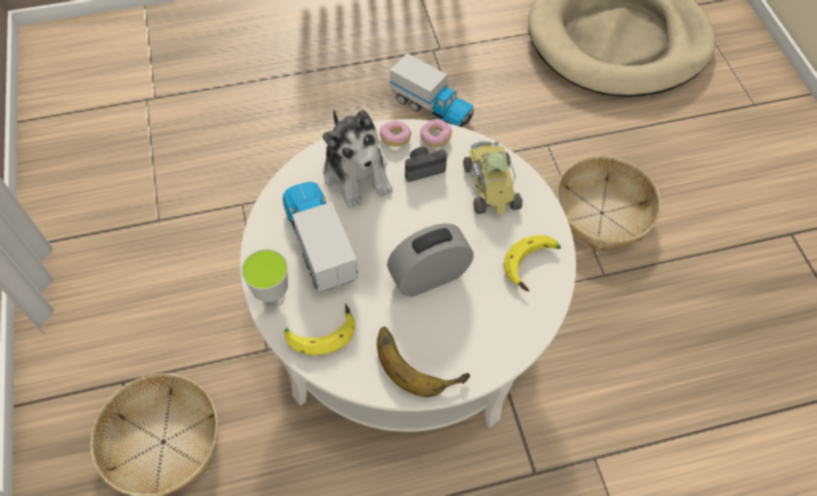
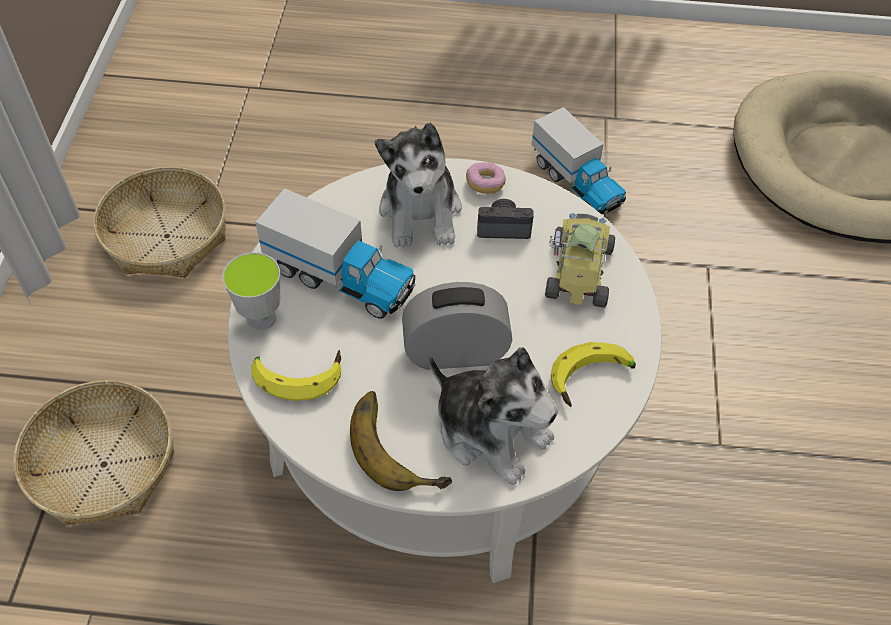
camera: 20 degrees right, 5 degrees down
(320, 245) = (341, 278): toy truck -> toy truck turned 120 degrees clockwise
(435, 137) = (534, 197): donut -> none
(479, 327) = (491, 430): none -> plush toy
(601, 213) = (746, 368): basket -> basket (166, 236)

